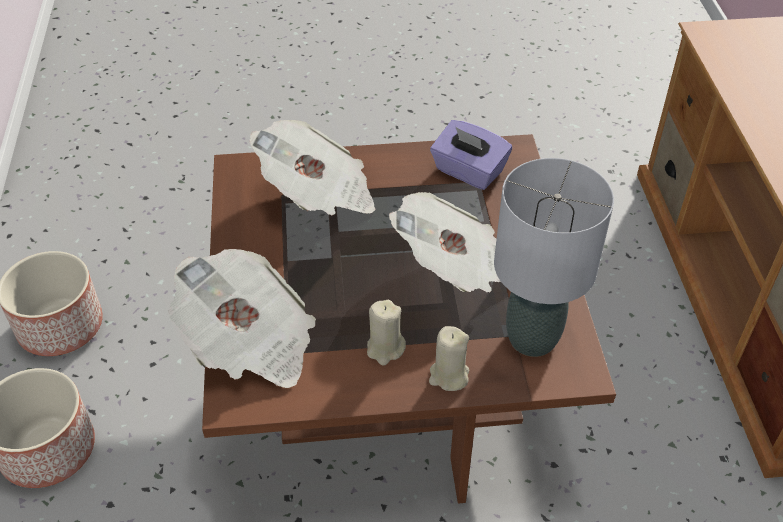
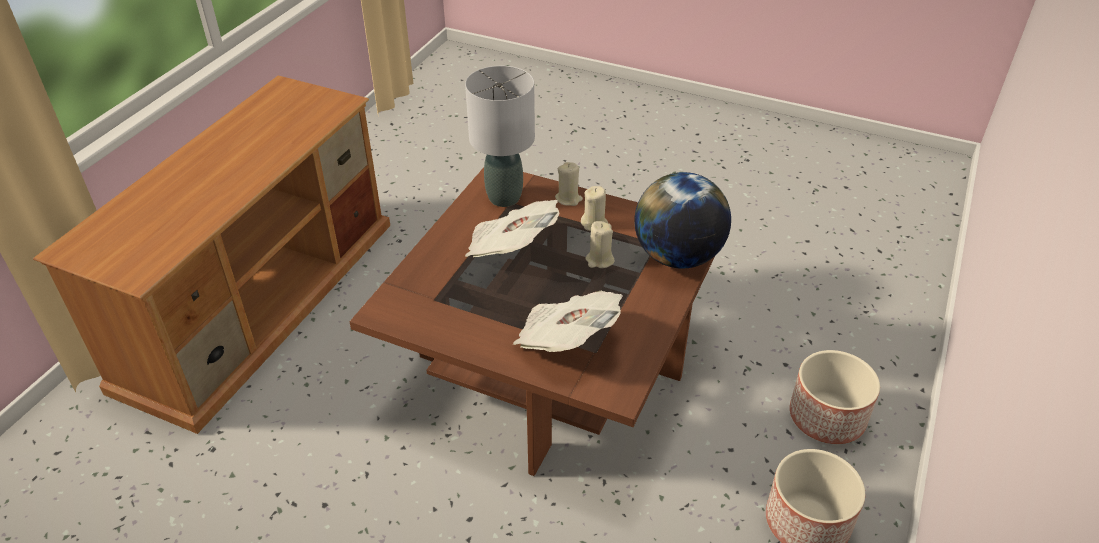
camera: 150 degrees left, 5 degrees down
(250, 343) = (677, 257): newspaper -> globe
(343, 297) = (599, 260): none -> beige candle
(468, 172) = (434, 310): purple tissue box -> none

